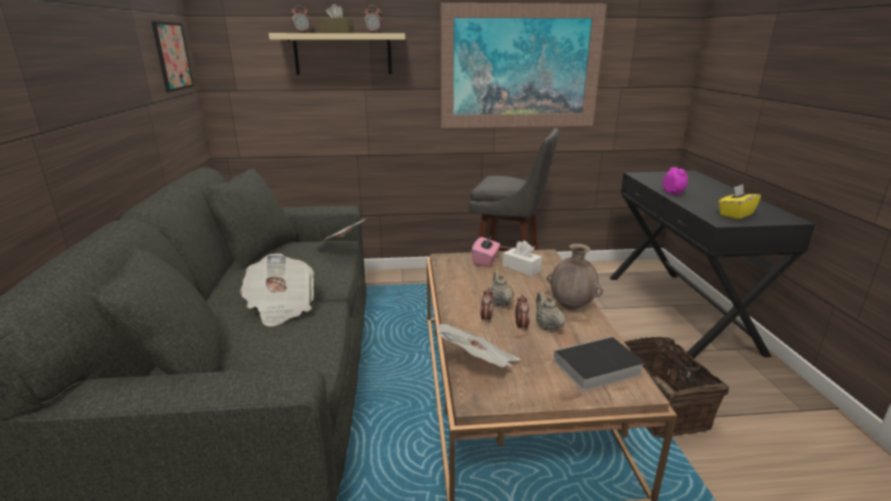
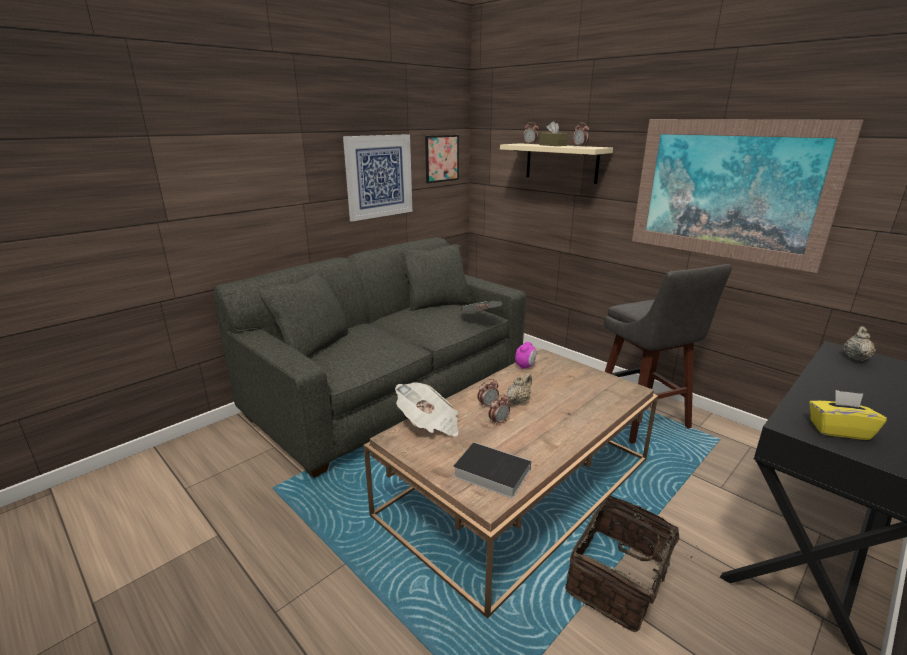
camera: 50 degrees right, 0 degrees up
(119, 82) = (379, 176): none -> picture
(280, 306) = (387, 337): newspaper -> none
(485, 261) = (570, 371): pink tissue box -> none
(521, 268) = (587, 388): white tissue box -> none
(547, 326) = (516, 432): beige teapot -> beige teapot (855, 357)
(571, 307) = (564, 432): brown vase -> none
(673, 193) = (822, 380): alarm clock -> alarm clock (525, 366)

